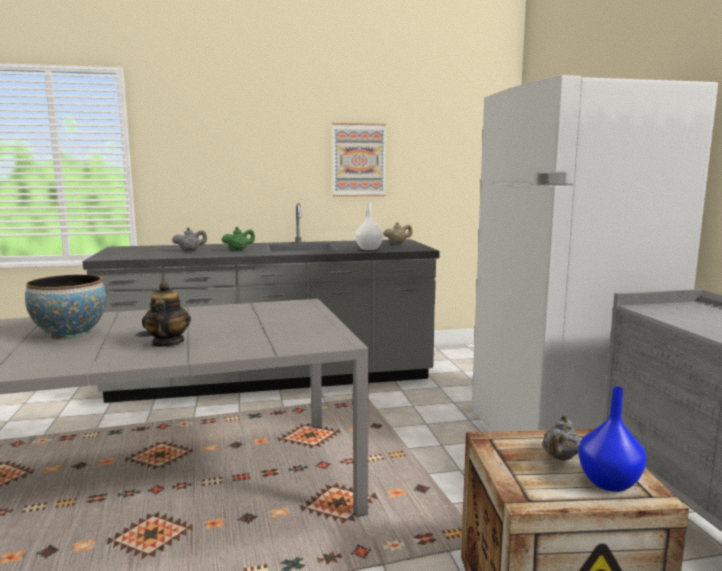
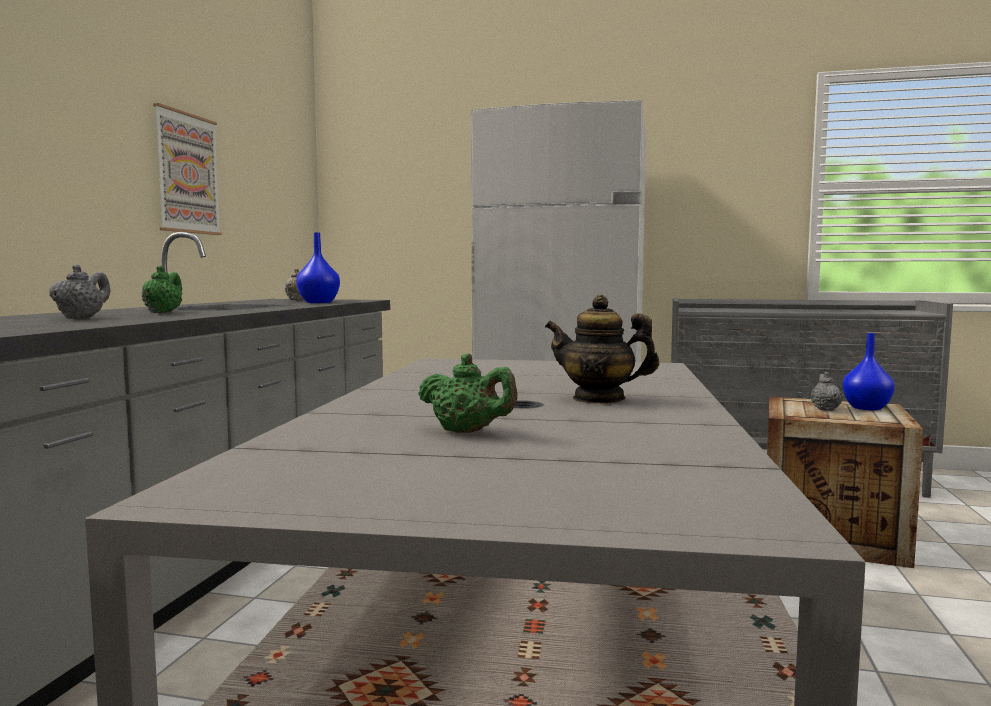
camera: 65 degrees left, 5 degrees down
(70, 334) = (467, 432): bowl -> green teapot
(369, 249) = (319, 302): white vase -> blue vase
(559, 458) = (825, 409): grey teapot -> grey teapot turned 135 degrees counterclockwise

